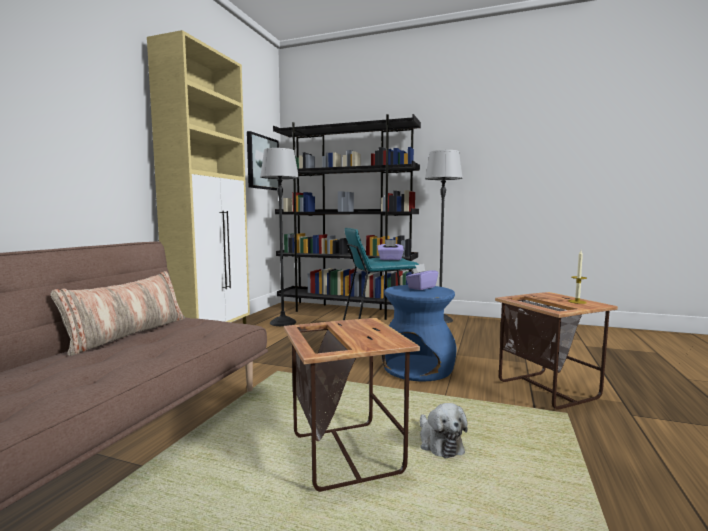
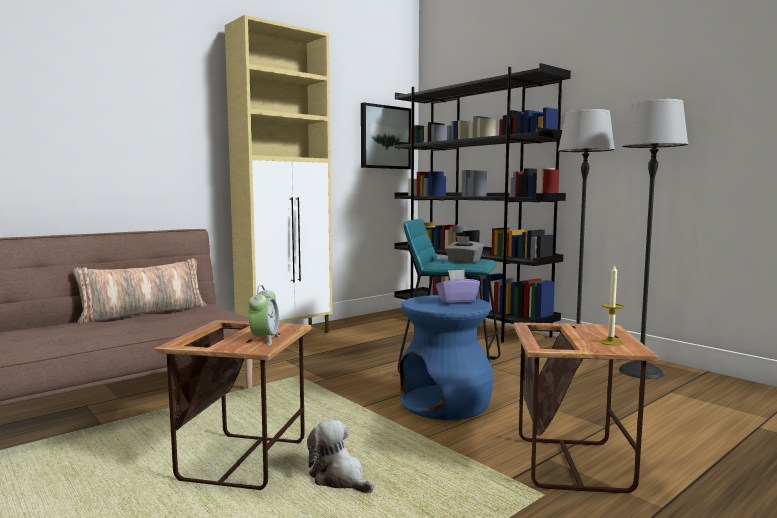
camera: 30 degrees right, 0 degrees up
(282, 322) = (378, 328): floor lamp -> floor lamp (640, 371)
(380, 334) = (264, 340): none -> alarm clock
(390, 259) = (463, 261): purple tissue box -> grey tissue box
(439, 443) = (339, 478): plush toy -> plush toy turned 120 degrees clockwise

